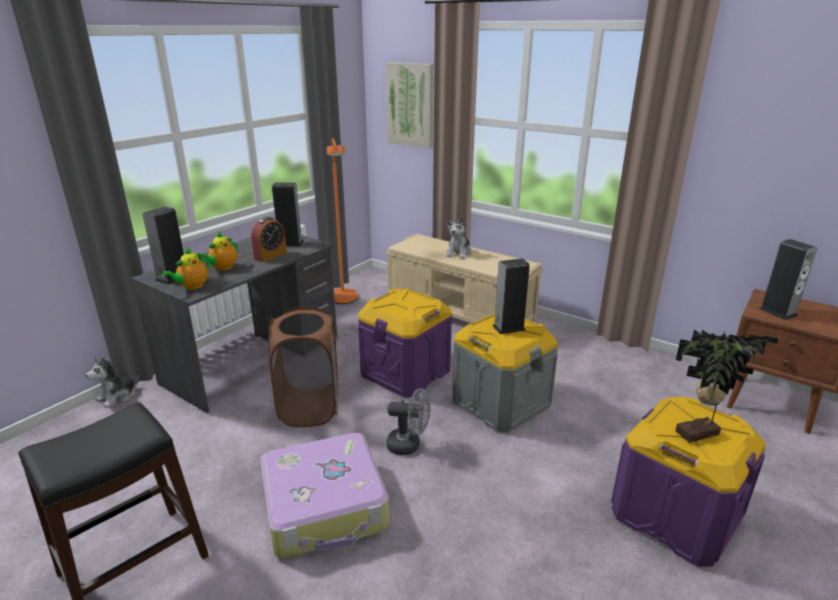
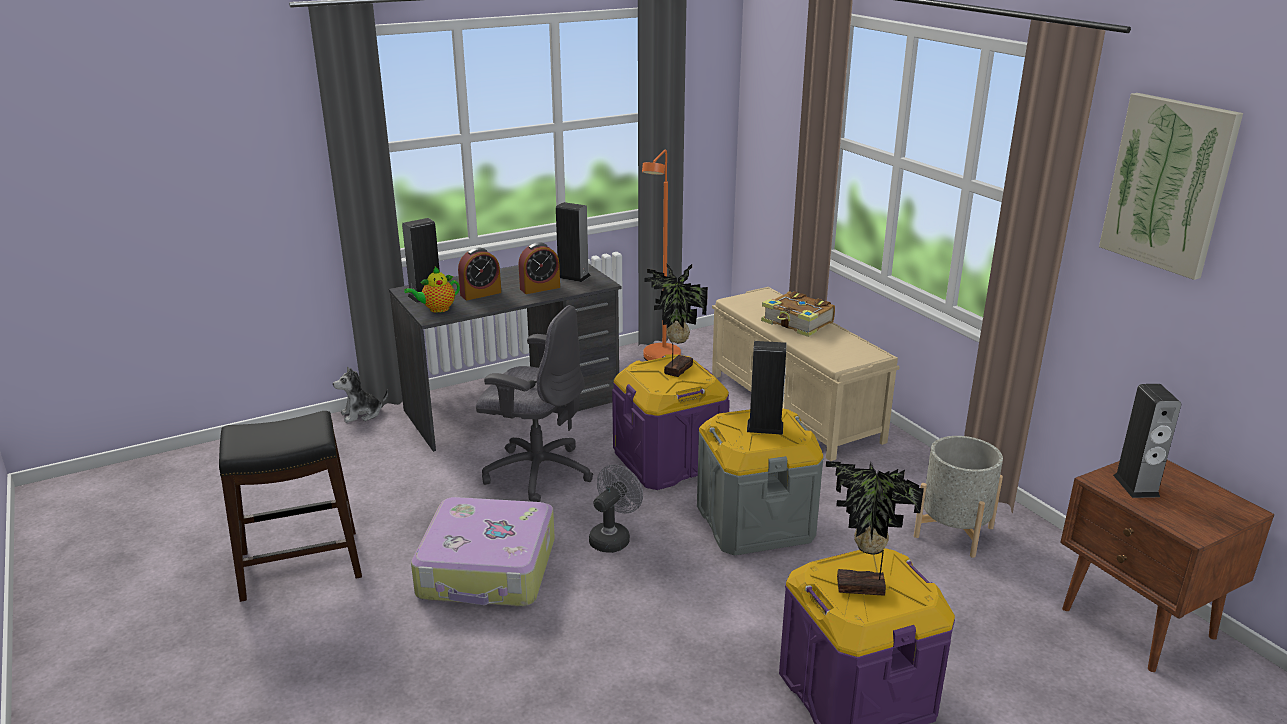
camera: 25 degrees right, 0 degrees up
(222, 268) = (480, 294): teapot -> alarm clock
(310, 408) = (537, 472): brown laundry basket -> grey office chair
(406, 299) = (676, 369): none -> potted plant
(409, 445) = (613, 537): grey fan -> grey fan turned 90 degrees counterclockwise
(410, 105) = (784, 112): picture -> picture (1168, 184)
(459, 253) = (797, 323): plush toy -> book
(624, 373) = (953, 532): none -> grey planter

